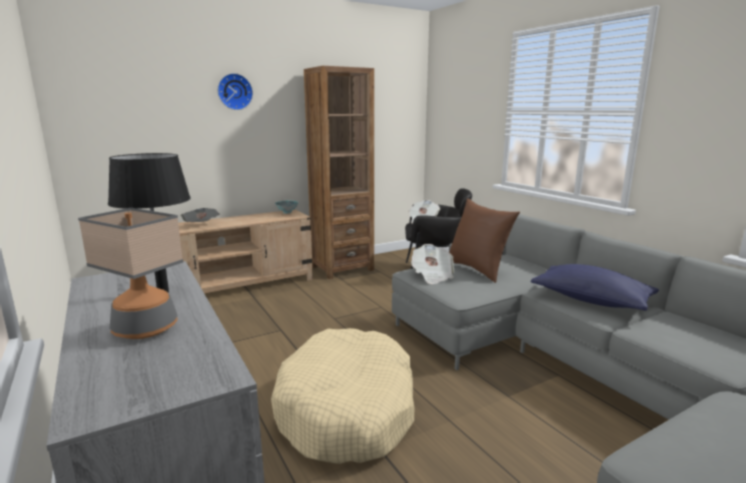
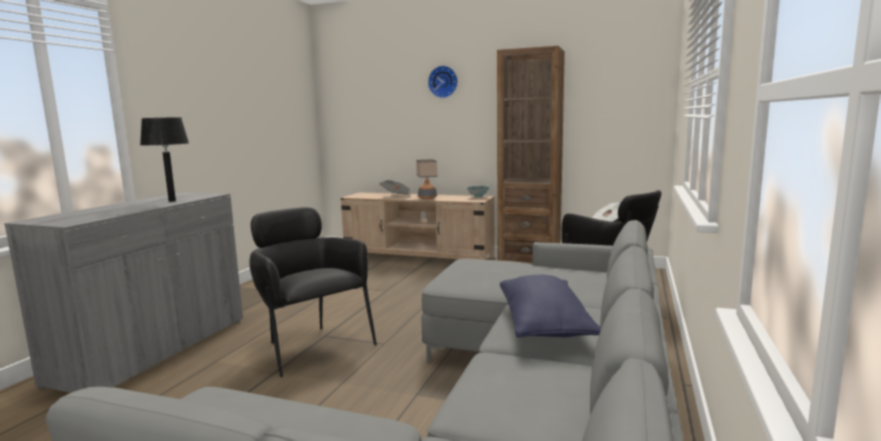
camera: 50 degrees right, 5 degrees down
(145, 329) = (119, 208): table lamp -> table lamp (427, 198)
(347, 410) = (311, 345): beige dog bed -> black armchair
(432, 275) = (471, 265): newspaper -> none
(478, 269) = (527, 273): brown pillow -> none

